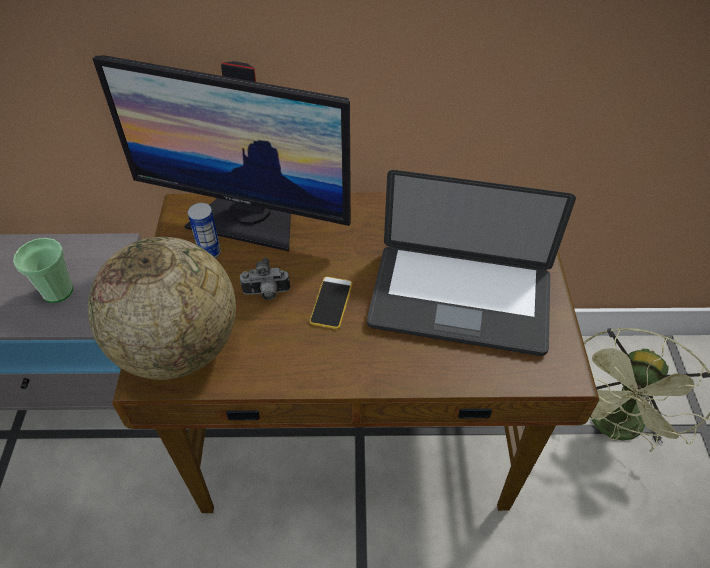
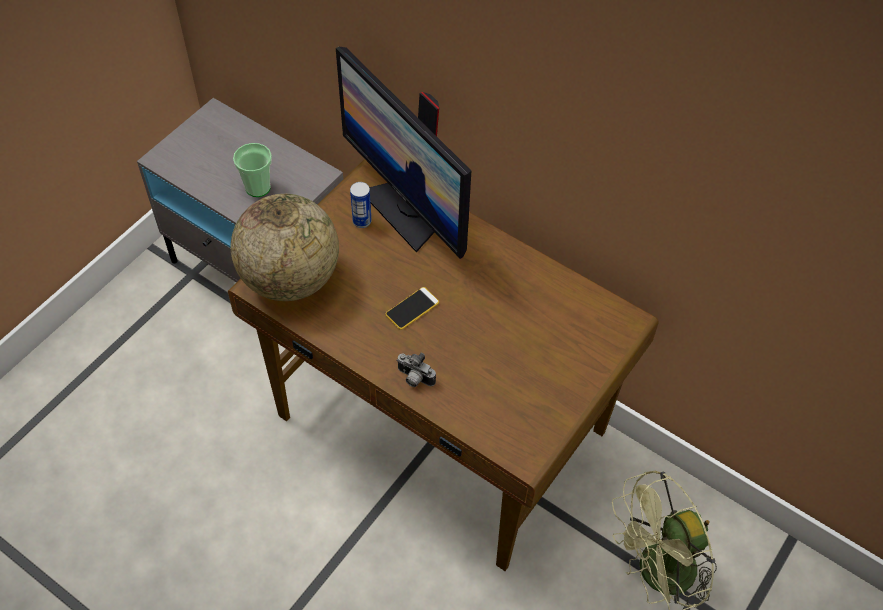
camera: 35 degrees right, 5 degrees up
(266, 293) = (374, 275): camera -> camera (414, 379)
(460, 300) = (503, 362): laptop -> none

